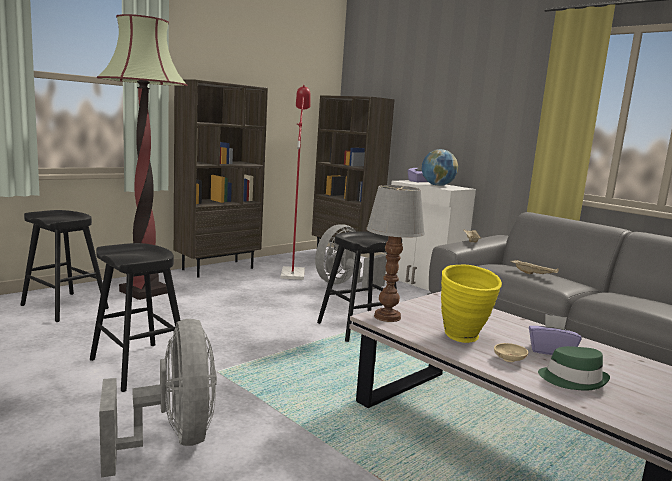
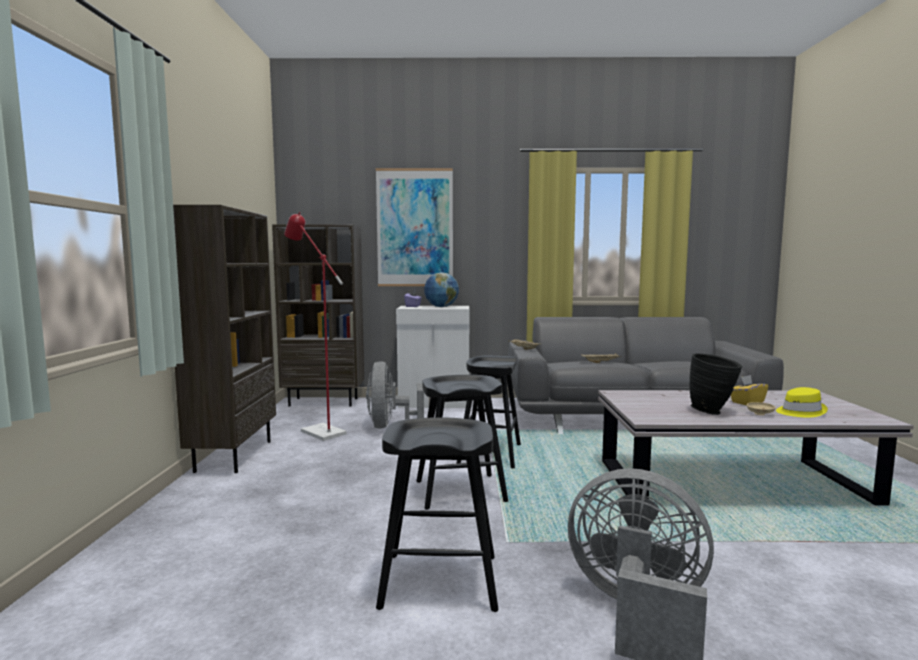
camera: 45 degrees left, 5 degrees down
(64, 307) = (159, 582): black stool -> black stool (460, 491)
(144, 292) = (218, 513): floor lamp -> none
(387, 316) = (647, 416): table lamp -> none
(438, 102) = (415, 228): none -> picture
(464, 339) = (713, 412): yellow vase -> black vase
(550, 351) = (747, 402): purple tissue box -> yellow tissue box
(573, 379) = (799, 412): green hat -> yellow hat

